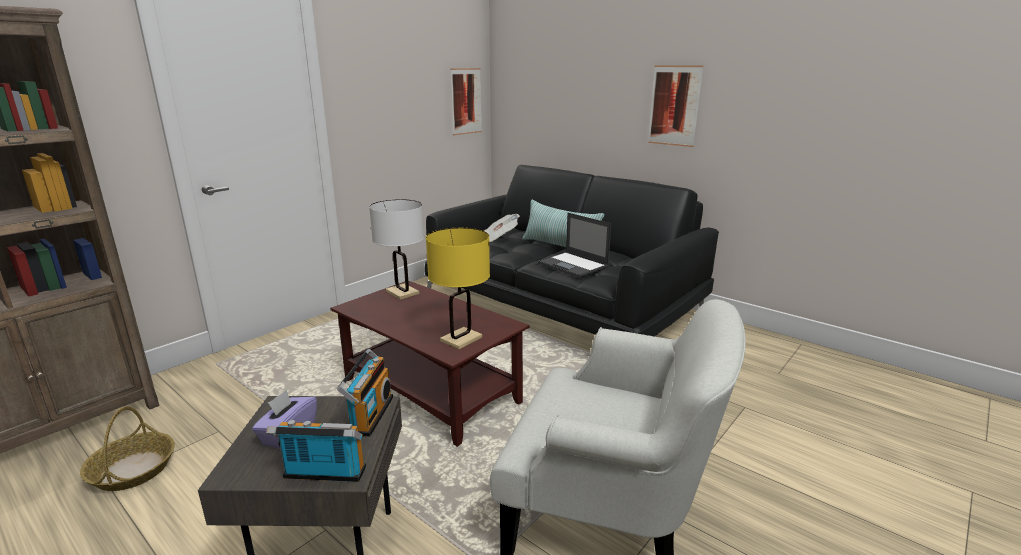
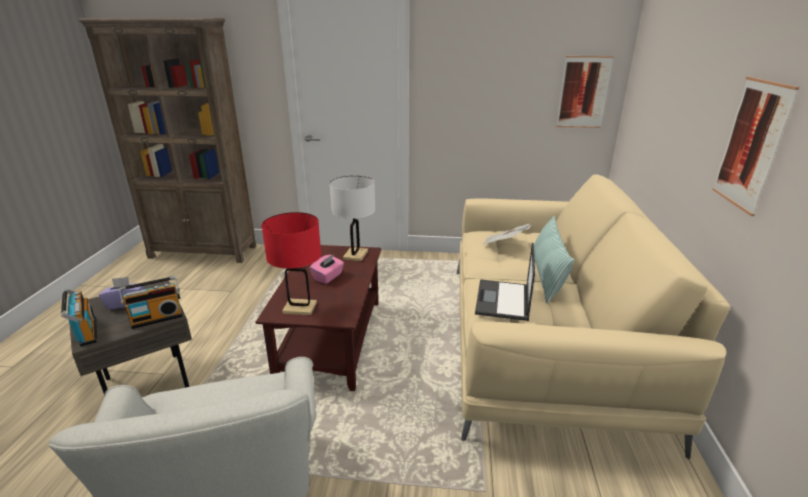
camera: 55 degrees right, 5 degrees up
(133, 470) = (185, 288): basket -> none
(424, 314) = (328, 277): none -> pink tissue box
(461, 339) = (299, 308): yellow table lamp -> red table lamp
(562, 308) = (543, 344): black sofa -> beige sofa

